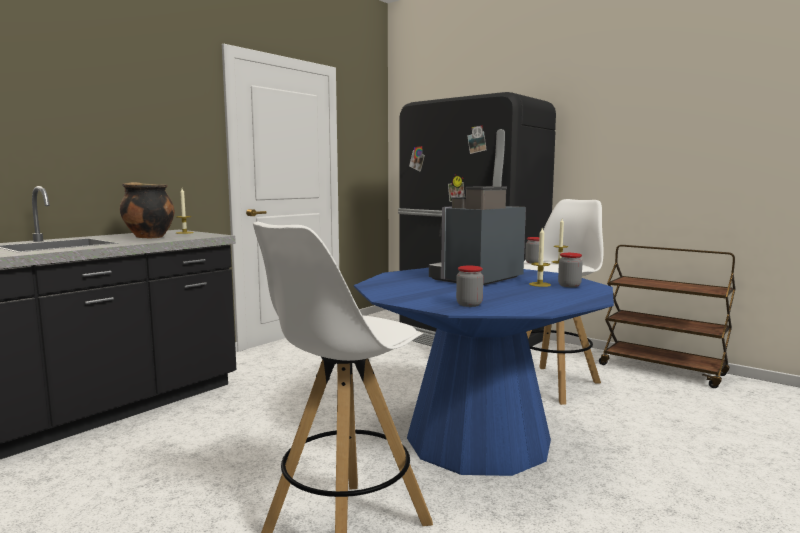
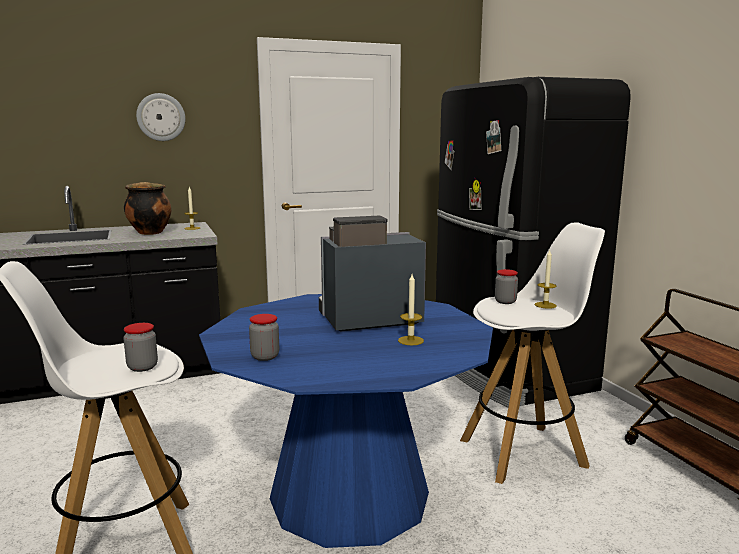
camera: 30 degrees right, 5 degrees up
(132, 115) = (161, 117): none -> wall clock
(569, 285) = (438, 349): jar -> jar (142, 367)

